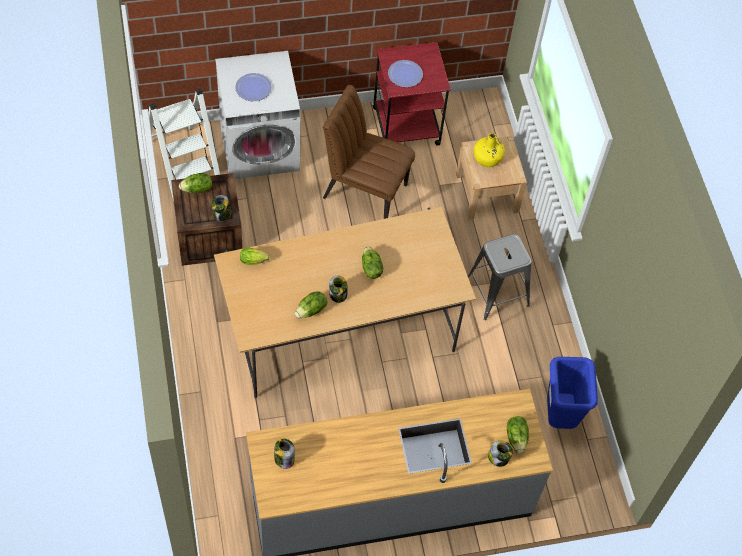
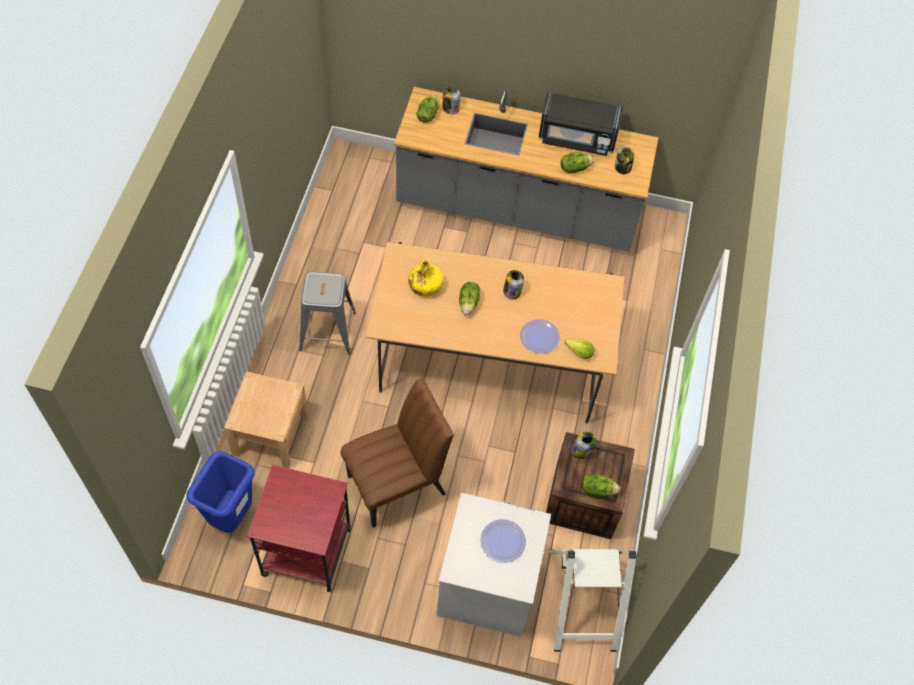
camera: 155 degrees left, 0 degrees up
(311, 310) = (543, 286): lettuce -> lettuce (574, 168)
(348, 477) = (577, 138): none -> black microwave
(365, 191) = (396, 486): brown chair -> brown chair turned 75 degrees counterclockwise
(405, 74) = (312, 504): plate -> plate (540, 337)
(488, 158) = (267, 412): yellow bottle -> yellow bottle (425, 286)
(559, 417) = (343, 213): blue trash can -> blue trash can (232, 516)

